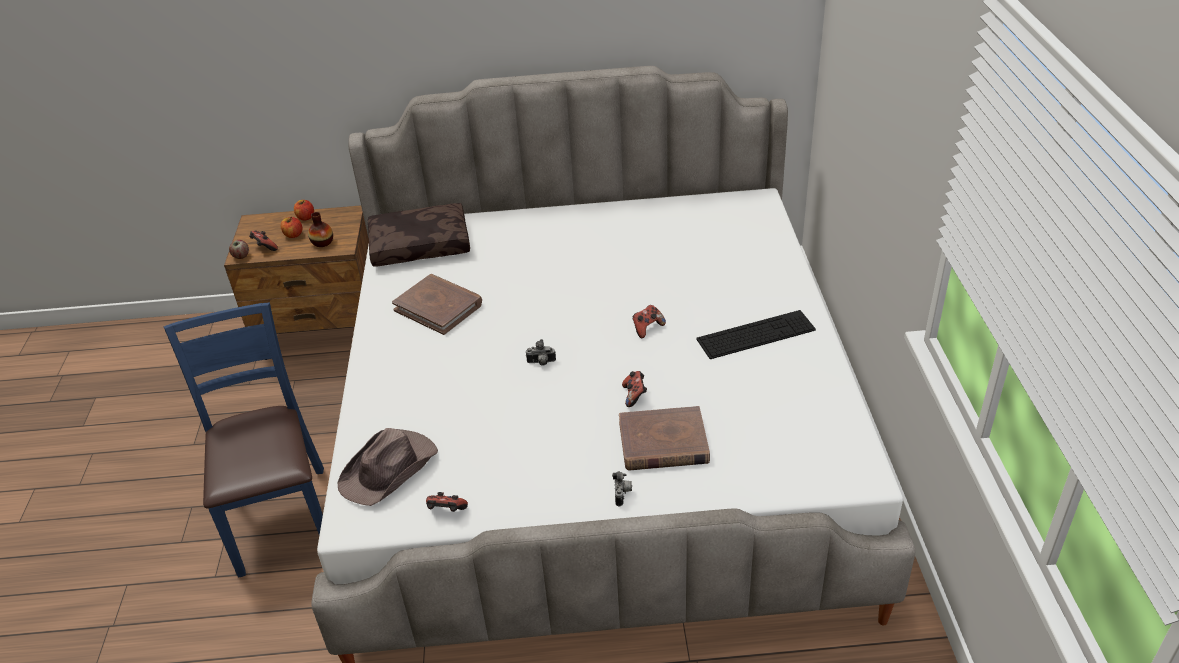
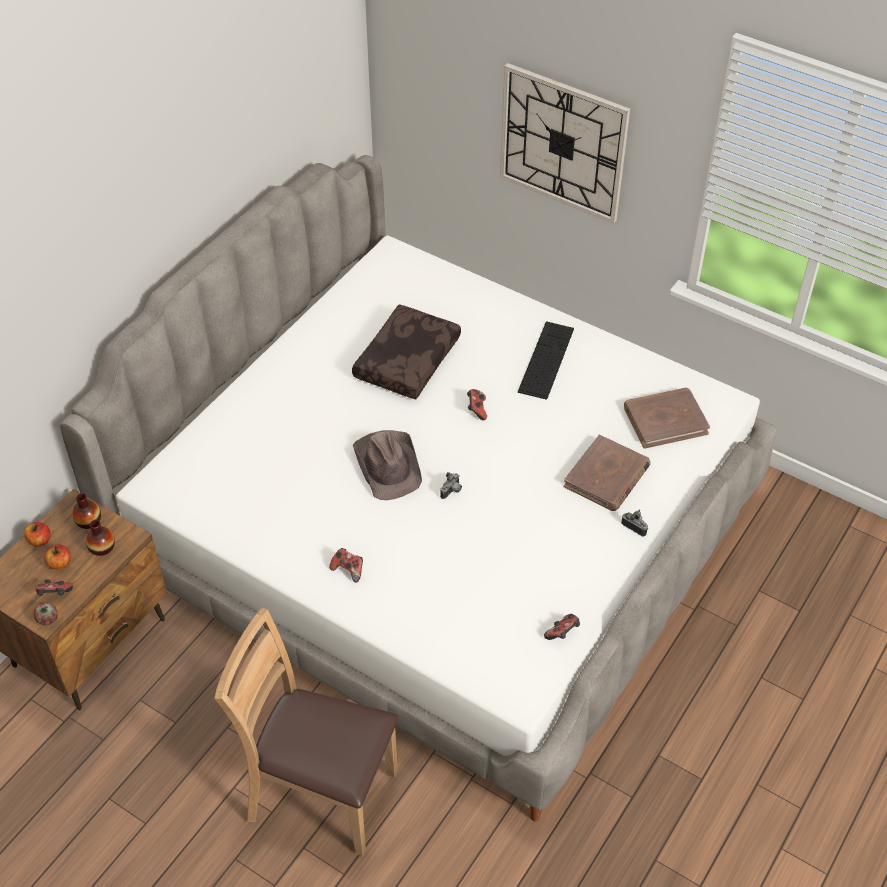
camera: 55 degrees left, 10 degrees up
(281, 519) = (321, 793): blue chair -> brown chair
(341, 225) = (88, 521): none -> vase
(390, 469) = (483, 645): brown hat -> brown hat (388, 465)
(421, 244) = (200, 480): brown pillow -> brown pillow (406, 360)
(438, 307) = (308, 515): brown book -> brown book (665, 420)
(634, 396) = (543, 462): game controller -> game controller (348, 570)
(888, 123) = (563, 143): none -> wall clock

